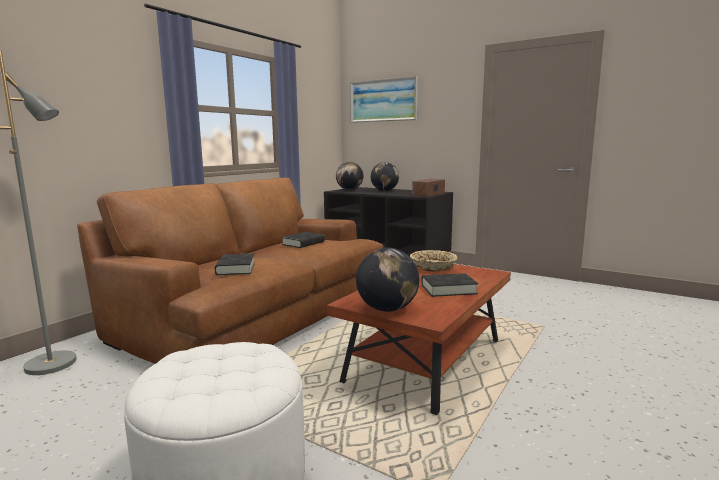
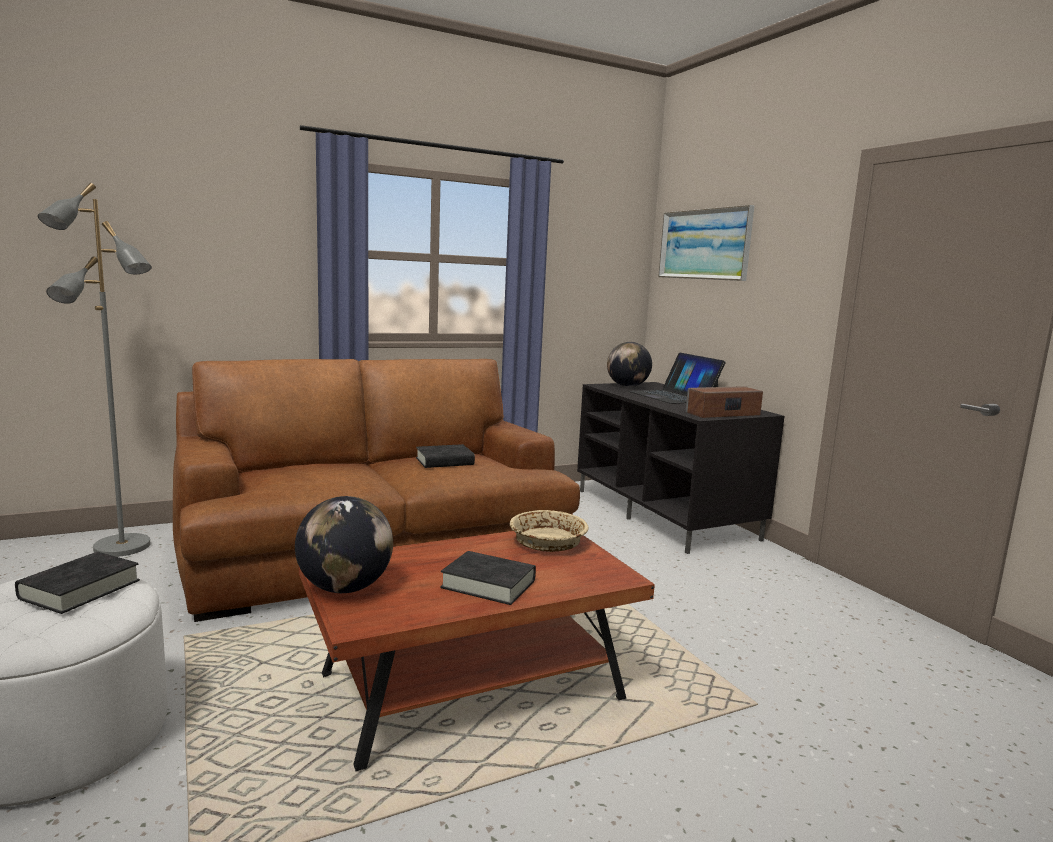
camera: 30 degrees right, 0 degrees up
(235, 268) = (293, 481): black book -> black book (80, 589)
(384, 191) = (674, 396): globe -> laptop

